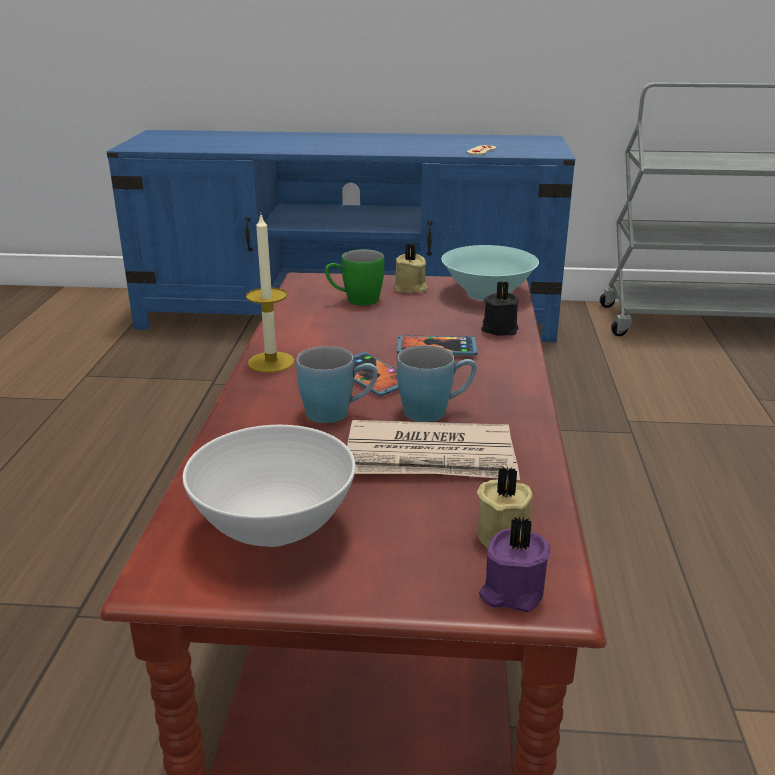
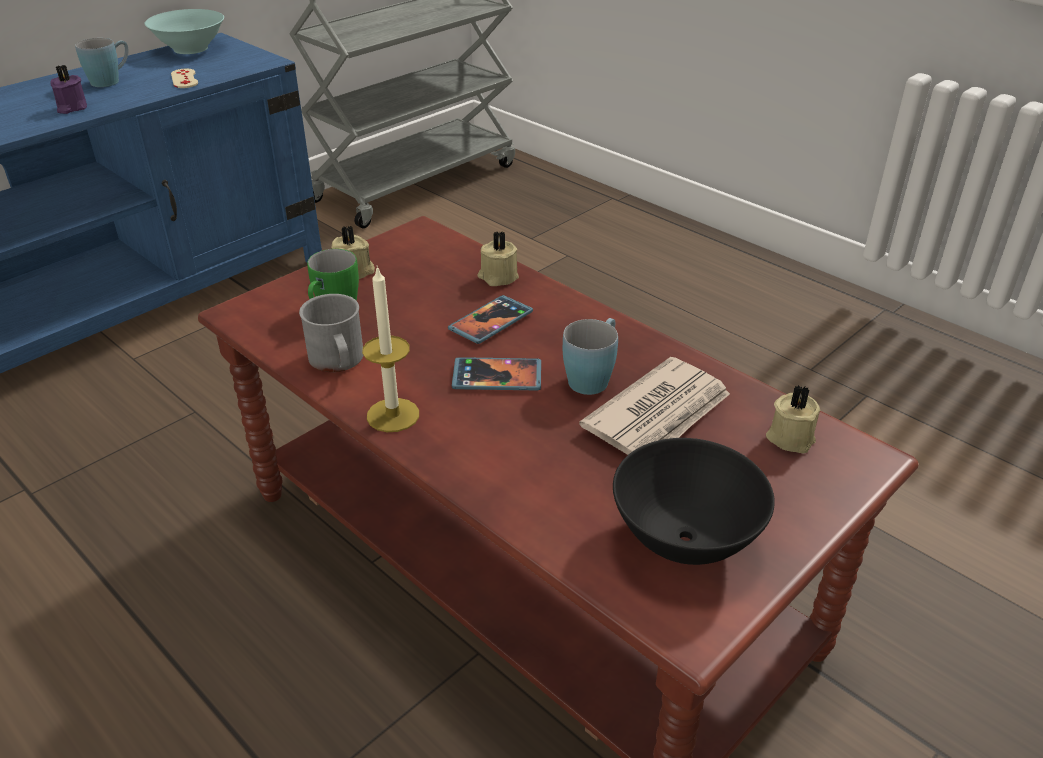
camera: 50 degrees left, 10 degrees up
(275, 532) = (686, 542): white bowl -> black bowl
(302, 324) = (338, 362): none -> grey mug
(338, 413) = (537, 424): blue mug -> blue mug (111, 80)
(489, 294) = (427, 246): turquoise bowl -> turquoise bowl (191, 48)
(499, 329) = (497, 277): black candle -> beige candle
(511, 591) = (852, 469): purple candle -> purple candle (71, 108)

